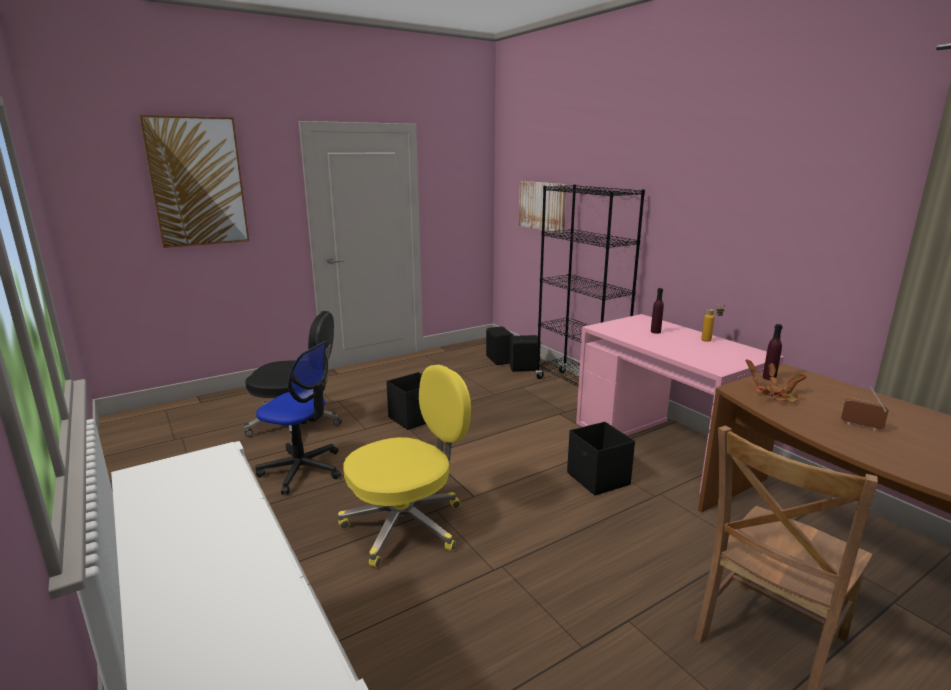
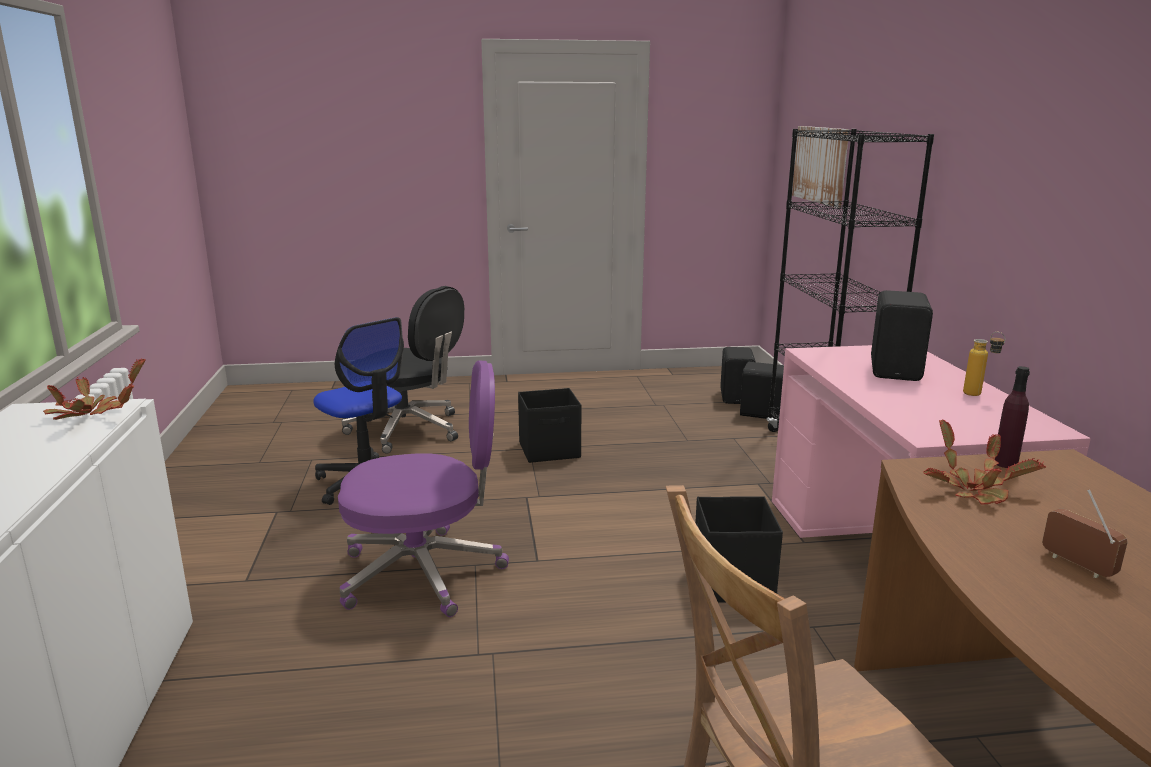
camera: 25 degrees right, 0 degrees up
(197, 182) = (350, 116): picture -> none
(208, 464) = (91, 414): none -> potted plant
(407, 525) = (425, 572): yellow office chair -> purple office chair
(655, 332) = (897, 370): purple bottle -> black speaker

